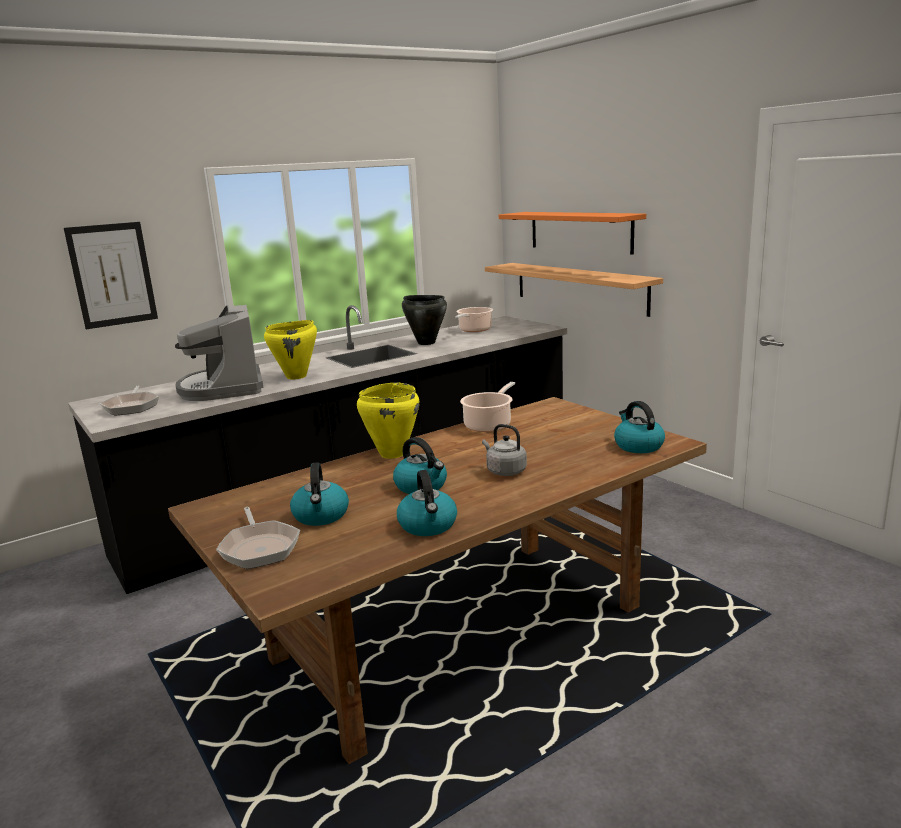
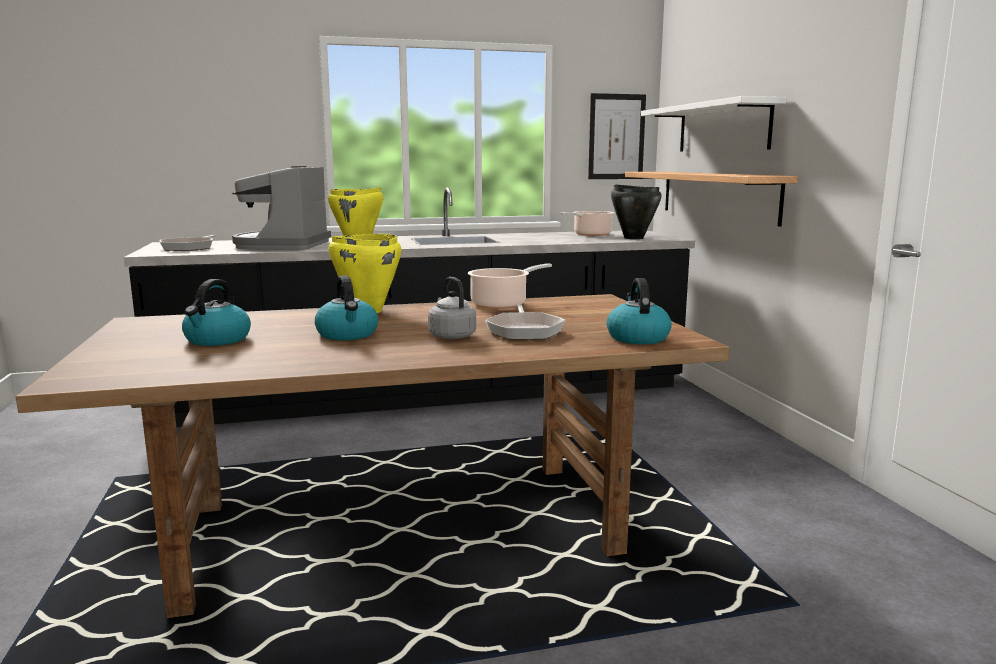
camera: 20 degrees right, 5 degrees down
(112, 275) = (217, 131): picture -> picture (616, 137)
(259, 547) = (123, 351): frying pan -> frying pan (524, 330)
(426, 343) = (524, 238): black cooking pot -> black cooking pot (633, 238)
(428, 525) = (295, 361): kettle -> none
(580, 231) = (722, 128): orange shelf -> white shelf

